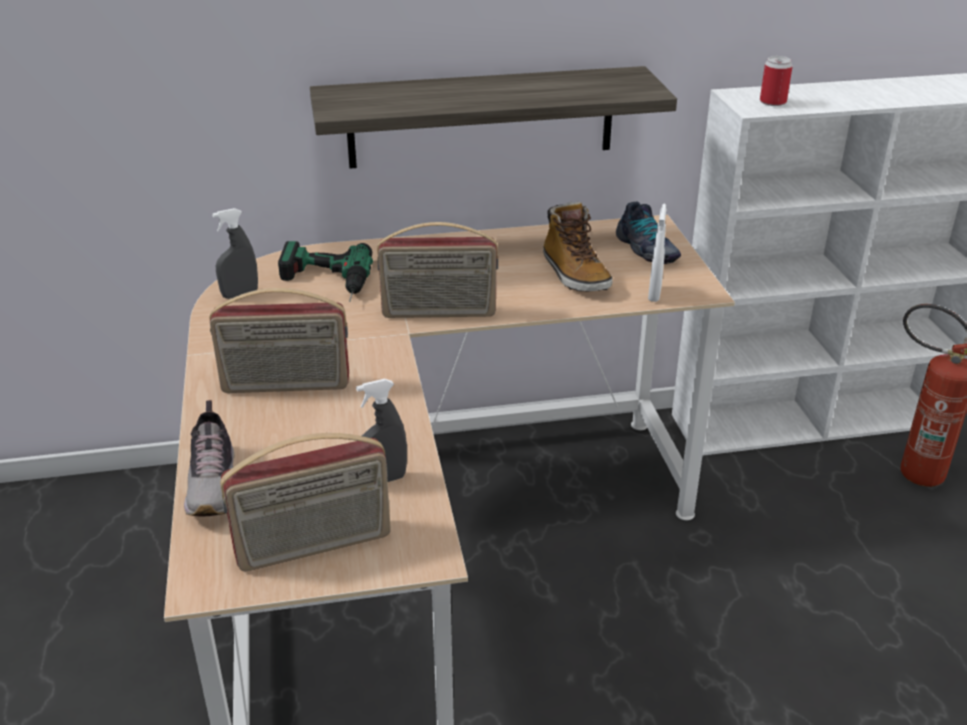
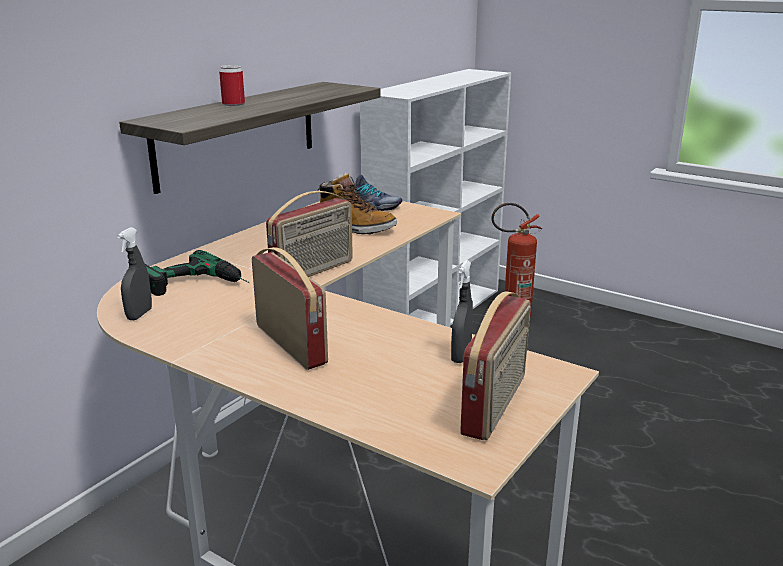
camera: 45 degrees left, 10 degrees down
(215, 484) = (361, 413): shoe -> none
(285, 386) = (292, 344): radio -> radio turned 75 degrees counterclockwise
(654, 294) = (416, 222): white spray bottle -> none
(772, 102) = (405, 92): can -> can (233, 104)

